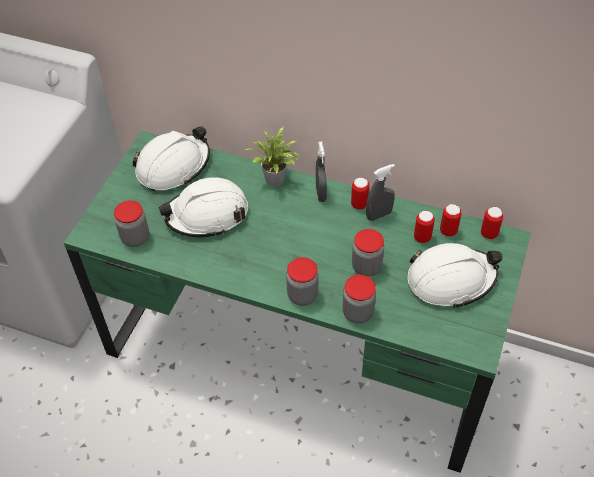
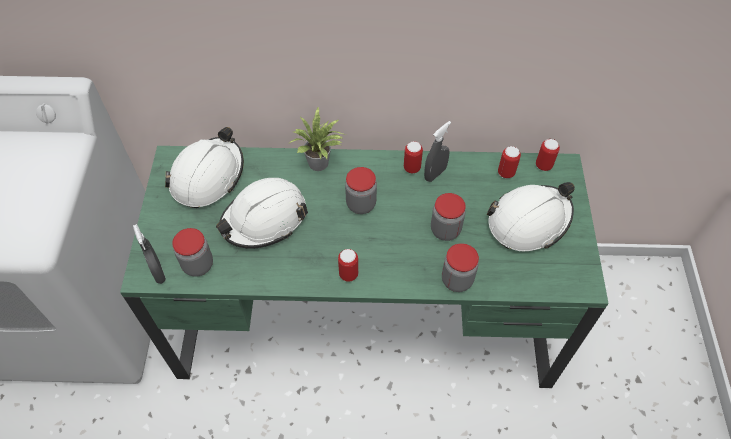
camera: 20 degrees left, 5 degrees up
(302, 295) = (396, 278): jar -> jar (361, 204)
(321, 193) = (370, 166): grey spray bottle -> grey spray bottle (158, 272)
(422, 237) = (485, 186): can -> can (348, 274)

